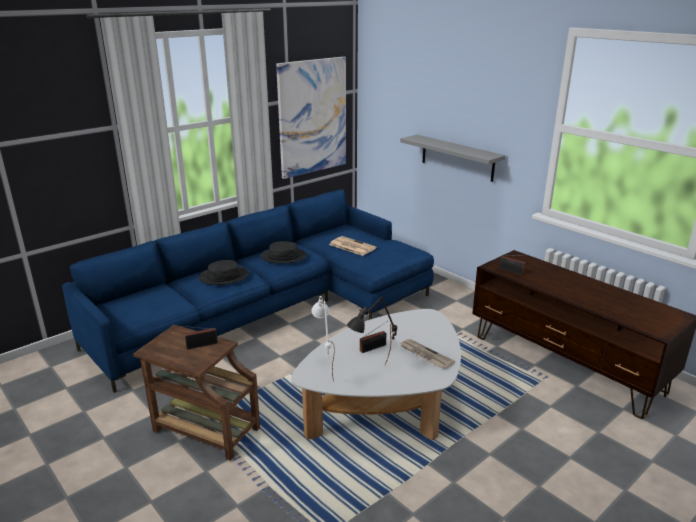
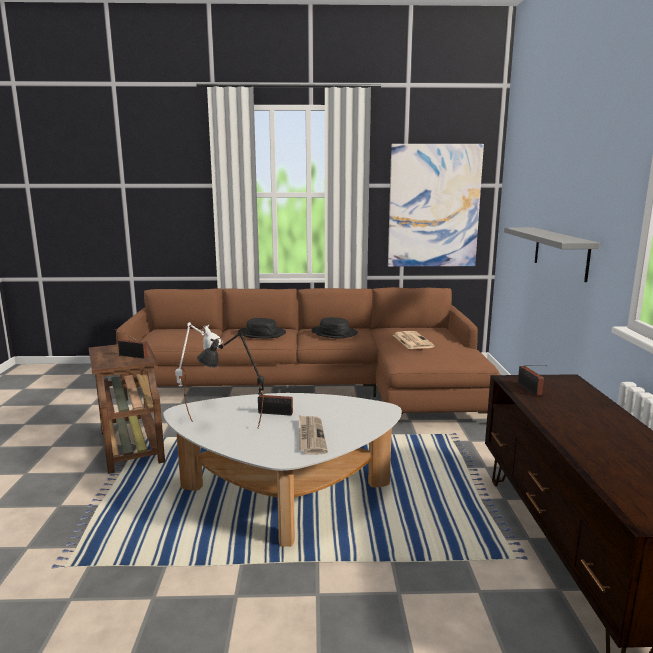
camera: 40 degrees right, 10 degrees down
(272, 308) = (318, 387): blue sofa -> brown sofa

